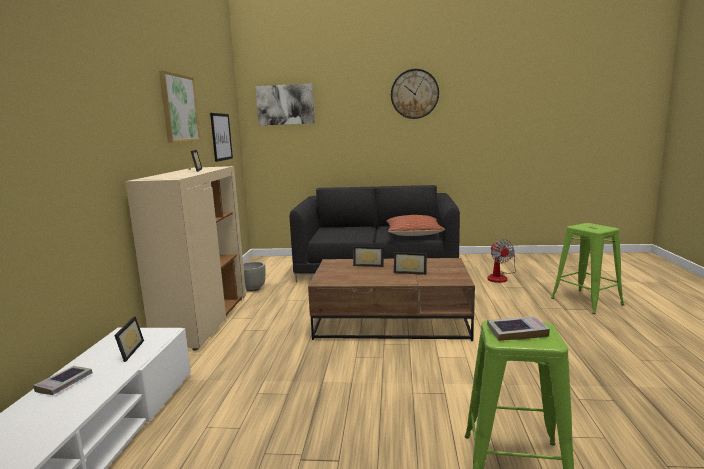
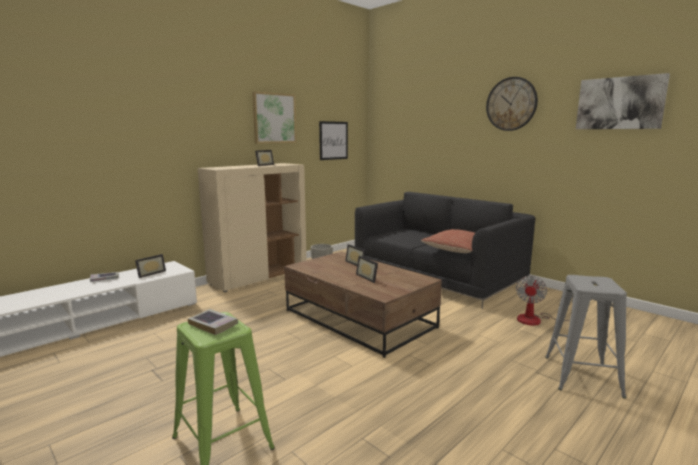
camera: 40 degrees right, 0 degrees up
(285, 104) = (399, 114): picture -> picture (620, 103)
(586, 301) = (582, 375): green stool -> grey stool

